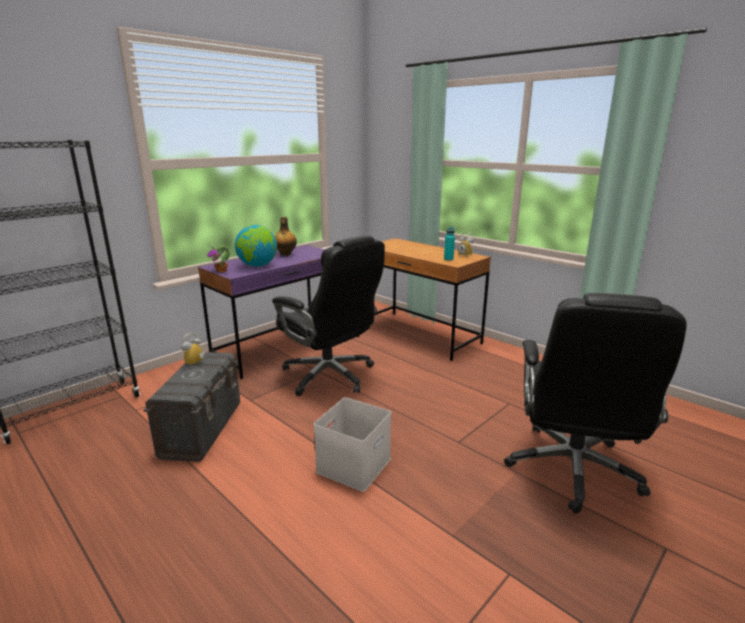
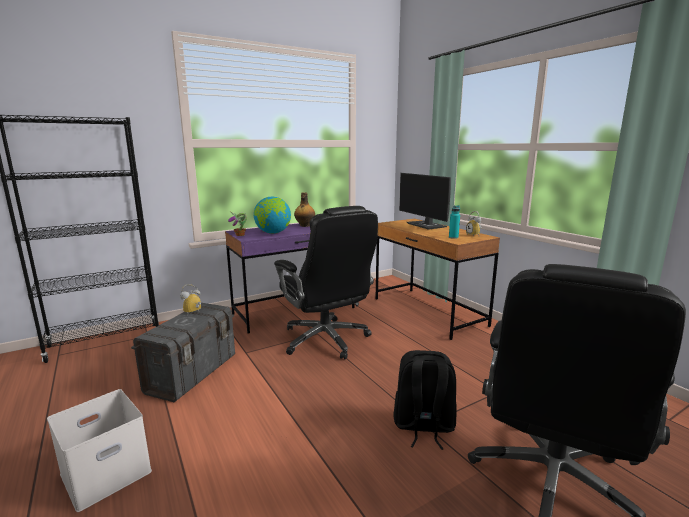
camera: 15 degrees right, 5 degrees down
(354, 466) = (307, 432): white storage box -> white storage box (105, 474)
(413, 246) = (426, 225): none -> monitor
(457, 443) = (423, 426): none -> black backpack

